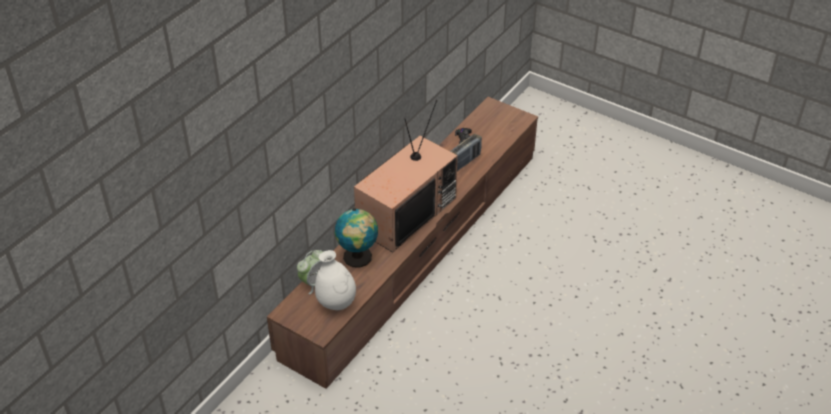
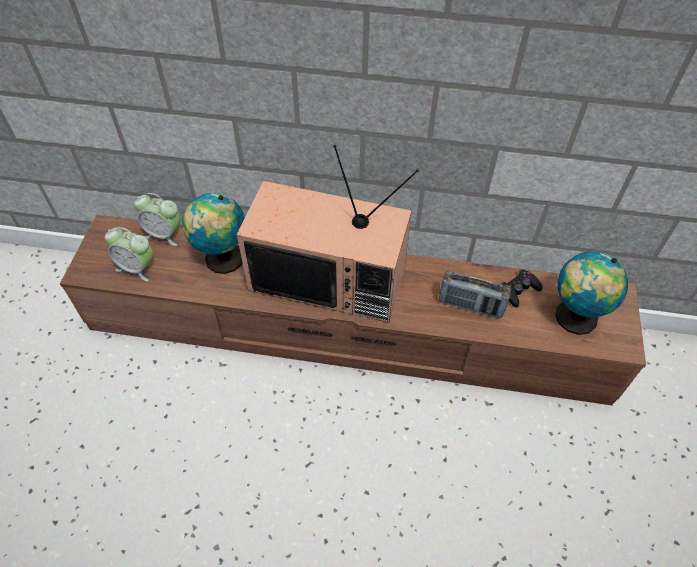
camera: 65 degrees right, 10 degrees up
(336, 303) = (137, 268): white vase -> alarm clock
(496, 128) = (573, 318): none -> globe

